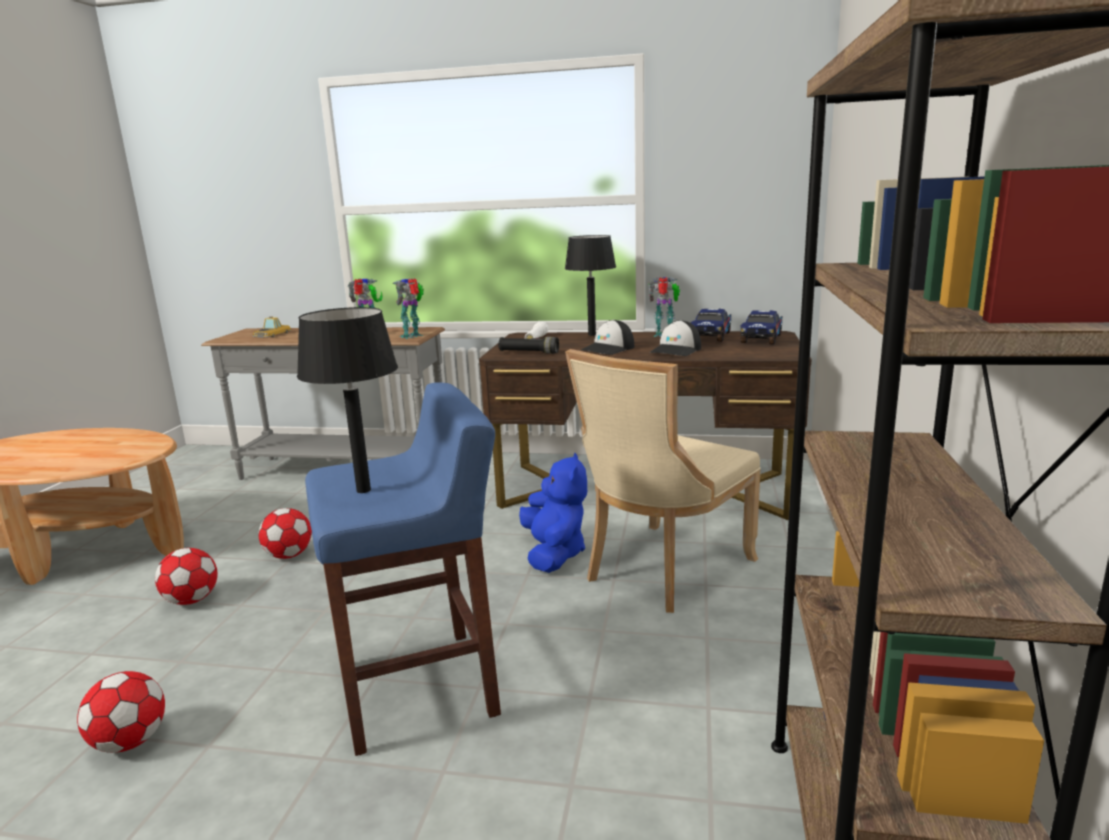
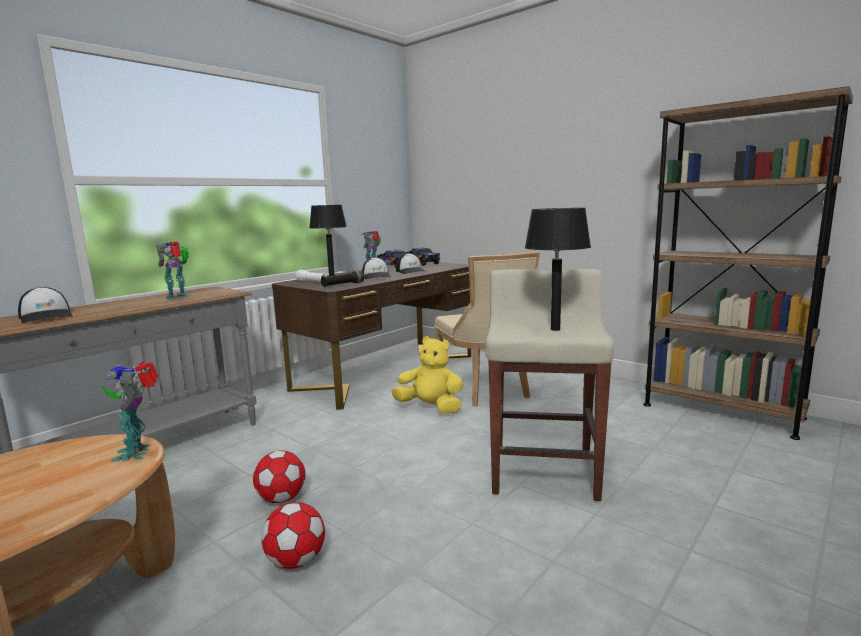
camera: 60 degrees left, 5 degrees down
(130, 742) = (522, 605): football -> none
(273, 334) = (47, 317): toy car -> cap
(413, 336) = (227, 291): toy robot -> toy robot (137, 452)
(420, 688) = (543, 471): blue stool -> beige stool
(554, 554) = (431, 408): blue plush toy -> yellow plush toy

